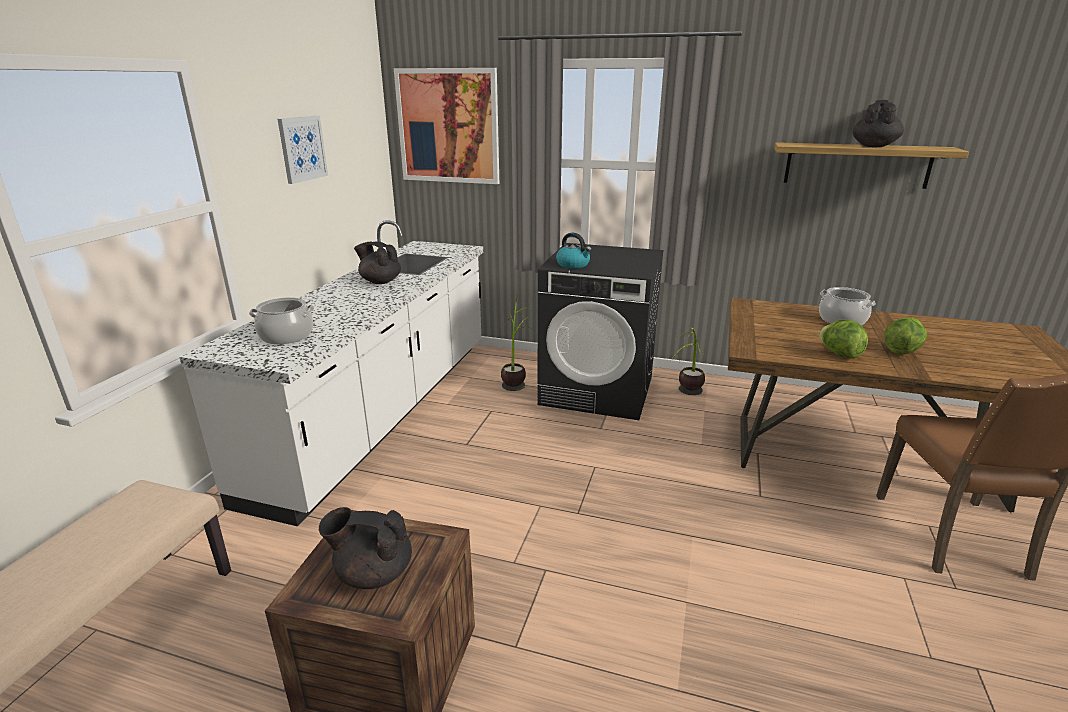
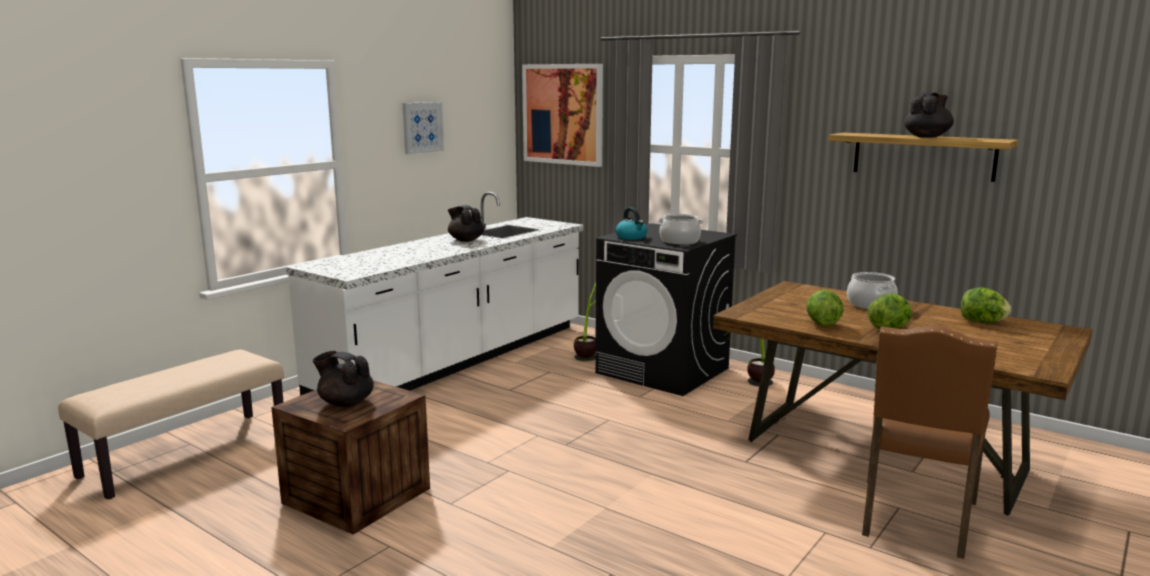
camera: 20 degrees right, 10 degrees down
(287, 336) = (364, 263): cooking pot -> cooking pot (679, 241)
(955, 330) = (982, 322): none -> lettuce

